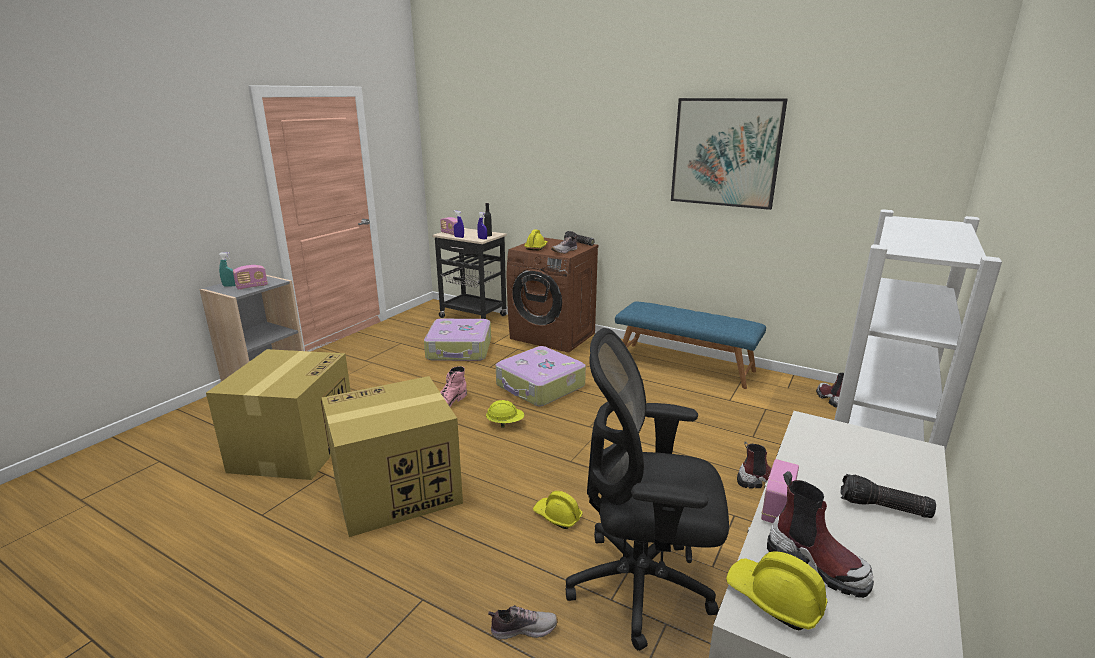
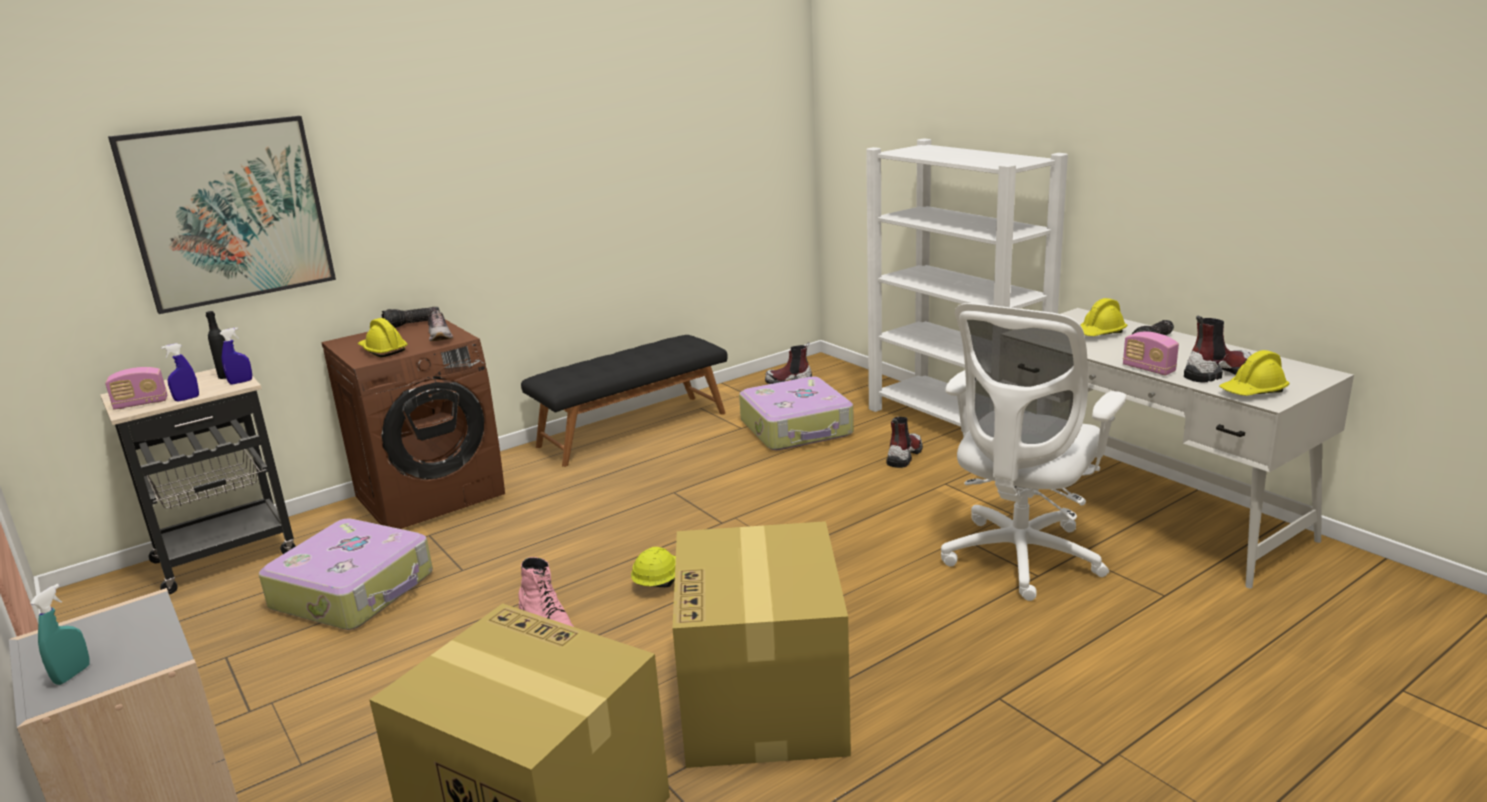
camera: 65 degrees left, 0 degrees up
(252, 286) = (137, 639): radio -> none
(523, 629) = (1063, 634): shoe -> none
(540, 386) = (579, 538): suitcase -> suitcase (797, 428)
(557, 516) = (894, 581): yellow hard hat -> yellow hard hat (1098, 333)
(647, 583) = (1022, 551): black office chair -> white office chair
(685, 364) = (632, 429): blue bench -> black bench
(725, 153) = (593, 129): picture -> picture (229, 212)

